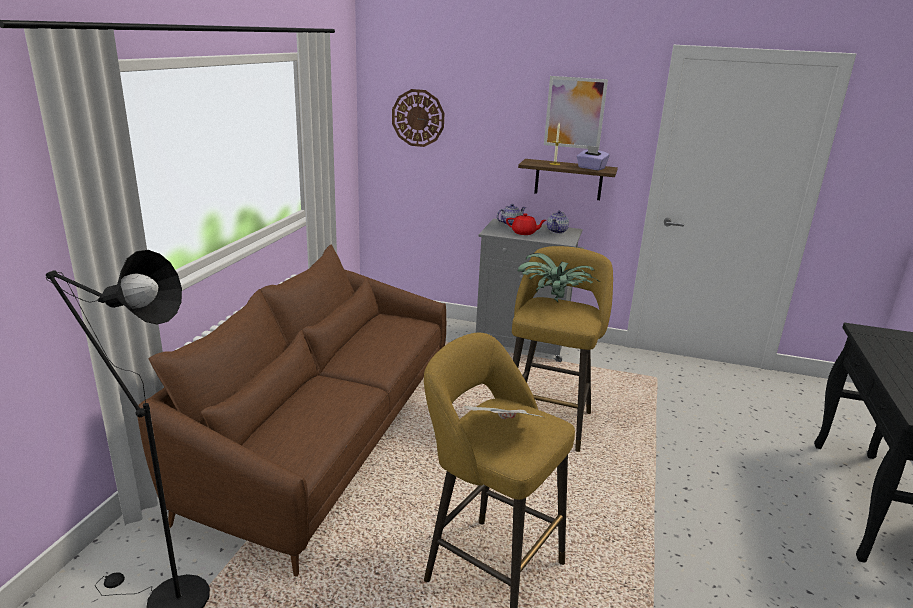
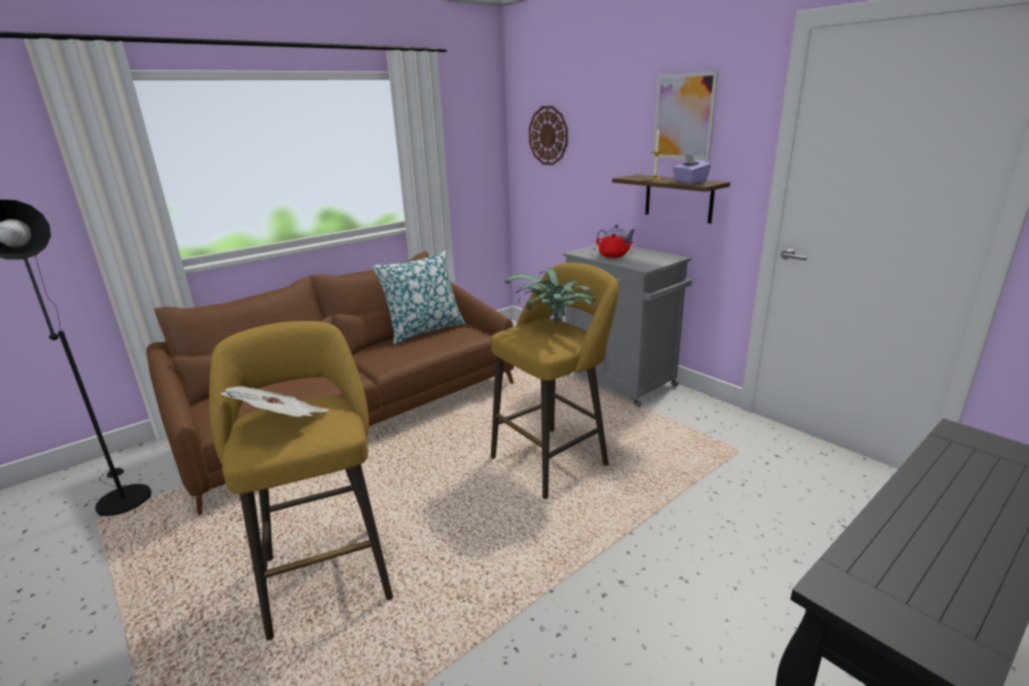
camera: 35 degrees right, 0 degrees up
(364, 329) = (424, 330): none -> pillow
(557, 231) = (654, 257): teapot -> none

